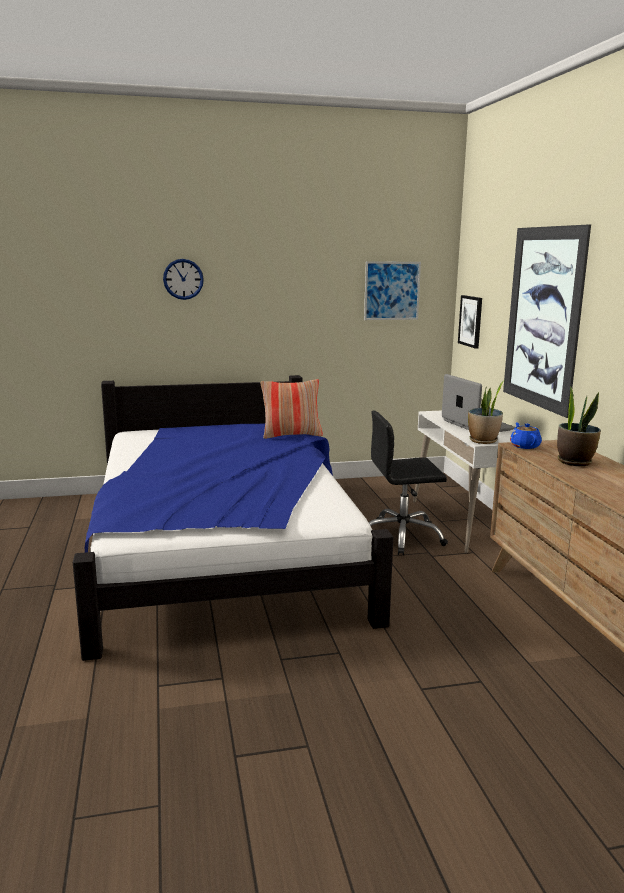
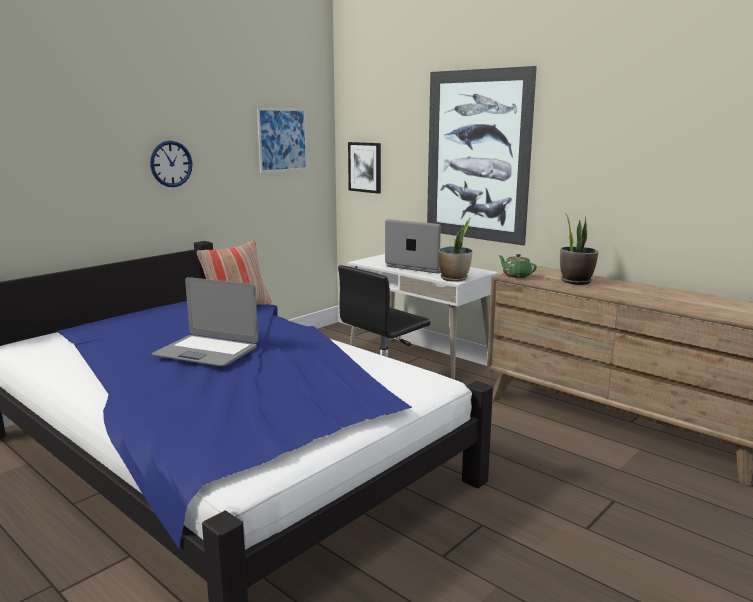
camera: 35 degrees left, 0 degrees up
(183, 279) = (55, 131): wall clock -> wall clock (171, 164)
(216, 459) = (207, 352): none -> laptop
(524, 446) = (516, 275): blue teapot -> green teapot

